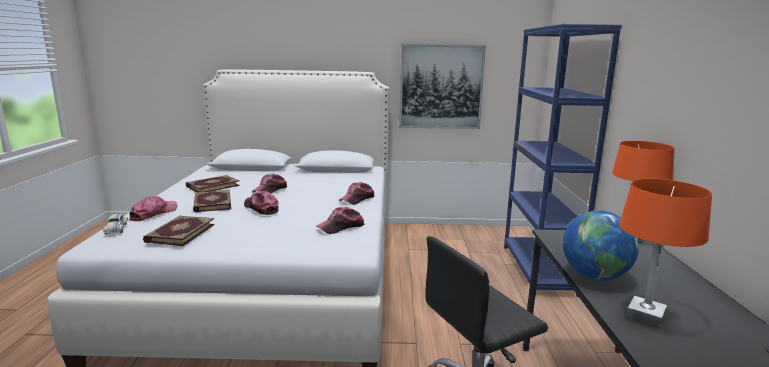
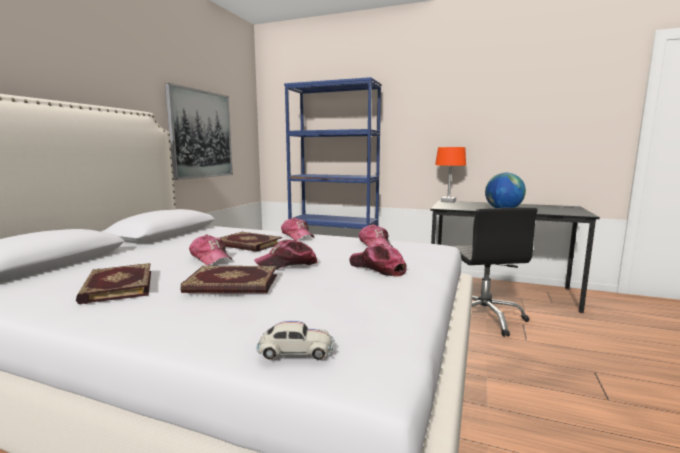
camera: 70 degrees left, 5 degrees down
(153, 213) = (227, 325): cap -> cap (377, 268)
(180, 233) = (360, 299): book -> book (248, 244)
(645, 315) = (545, 211): orange table lamp -> none

